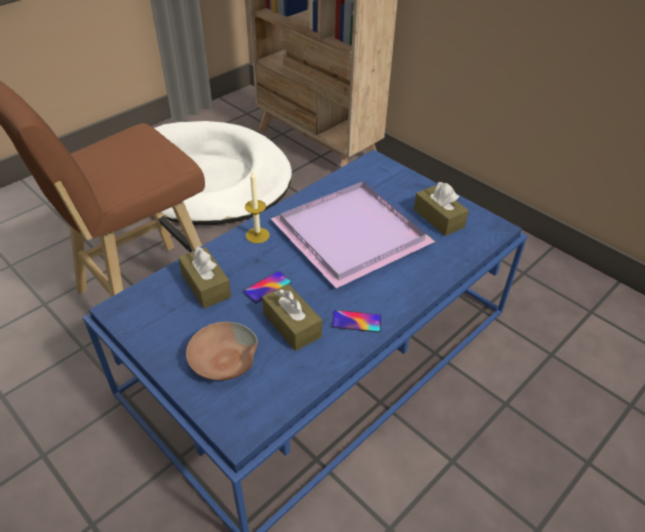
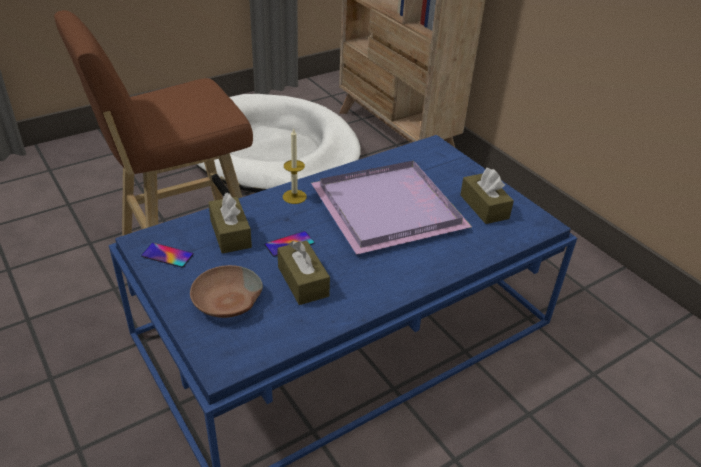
camera: 10 degrees right, 5 degrees down
(356, 321) = (368, 288): phone -> phone (167, 255)

